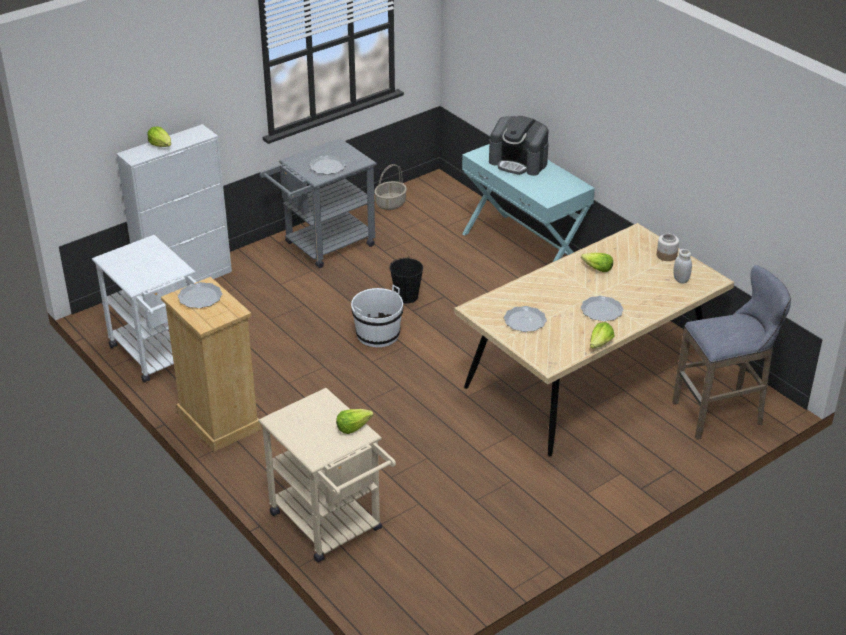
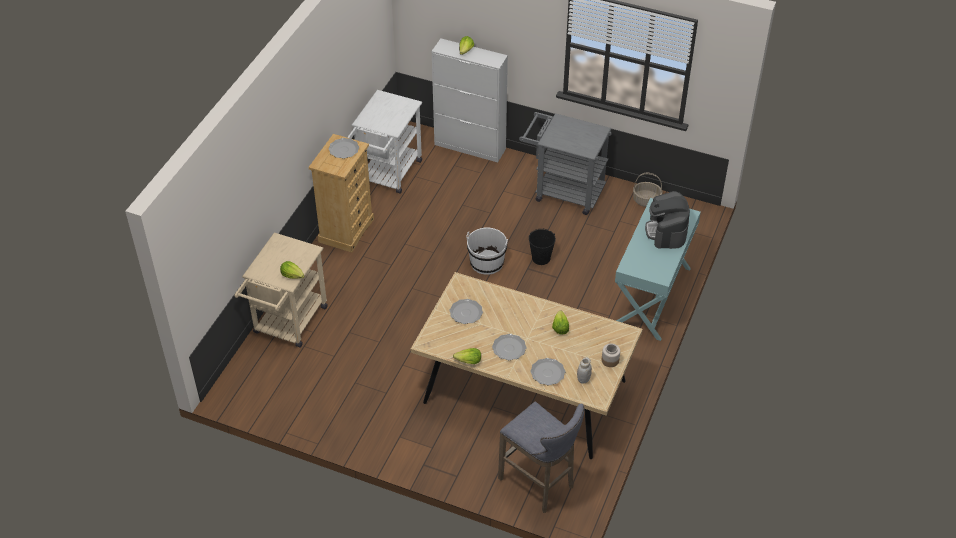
camera: 60 degrees right, 10 degrees up
(327, 167) = (566, 138): plate -> plate (547, 372)

